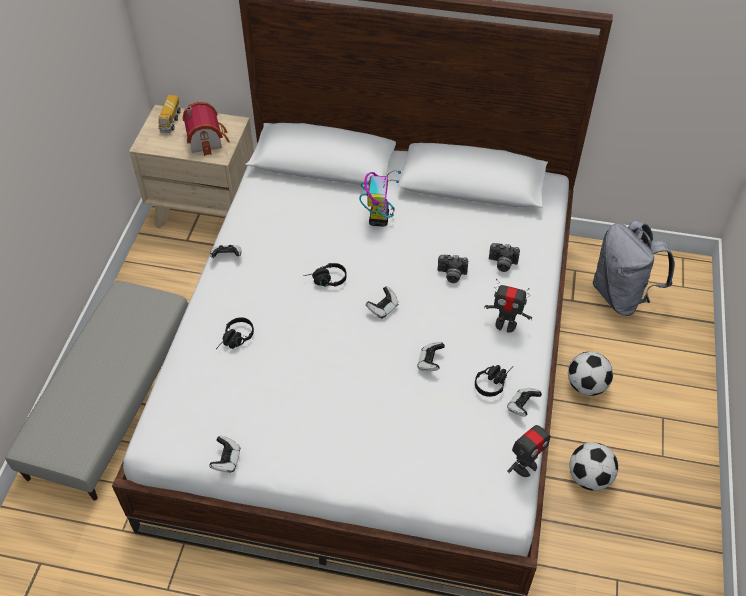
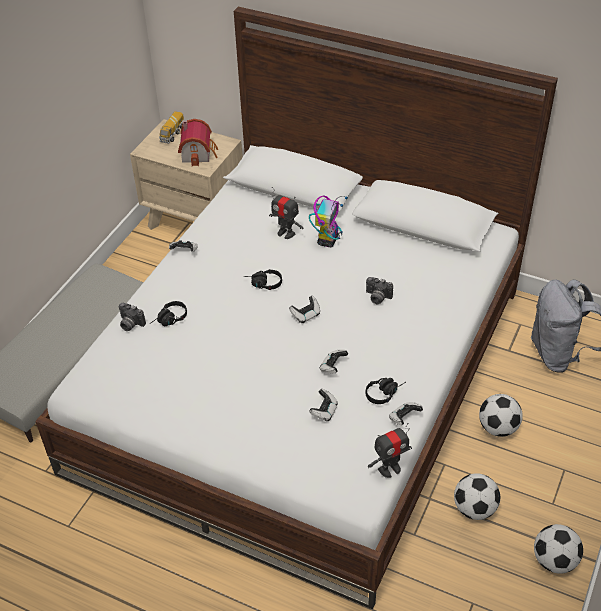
camera: 15 degrees right, 5 degrees down
(226, 460) = (130, 414): game controller -> game controller (324, 411)
(502, 264) = (427, 295): camera -> camera (130, 324)
(505, 324) = (413, 347): toy robot -> toy robot (286, 233)
(682, 516) = (554, 560): none -> football

